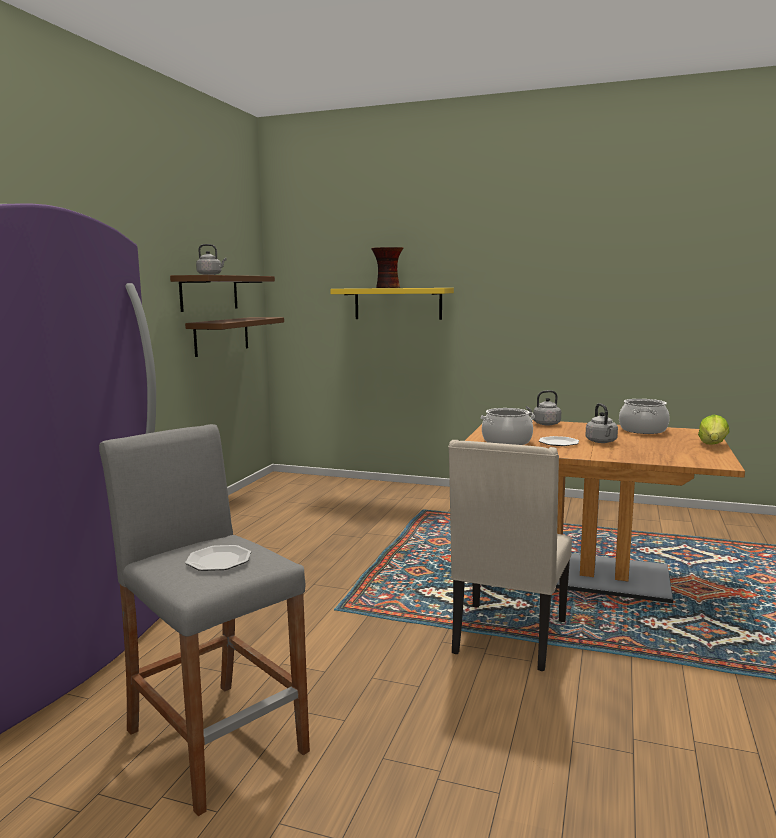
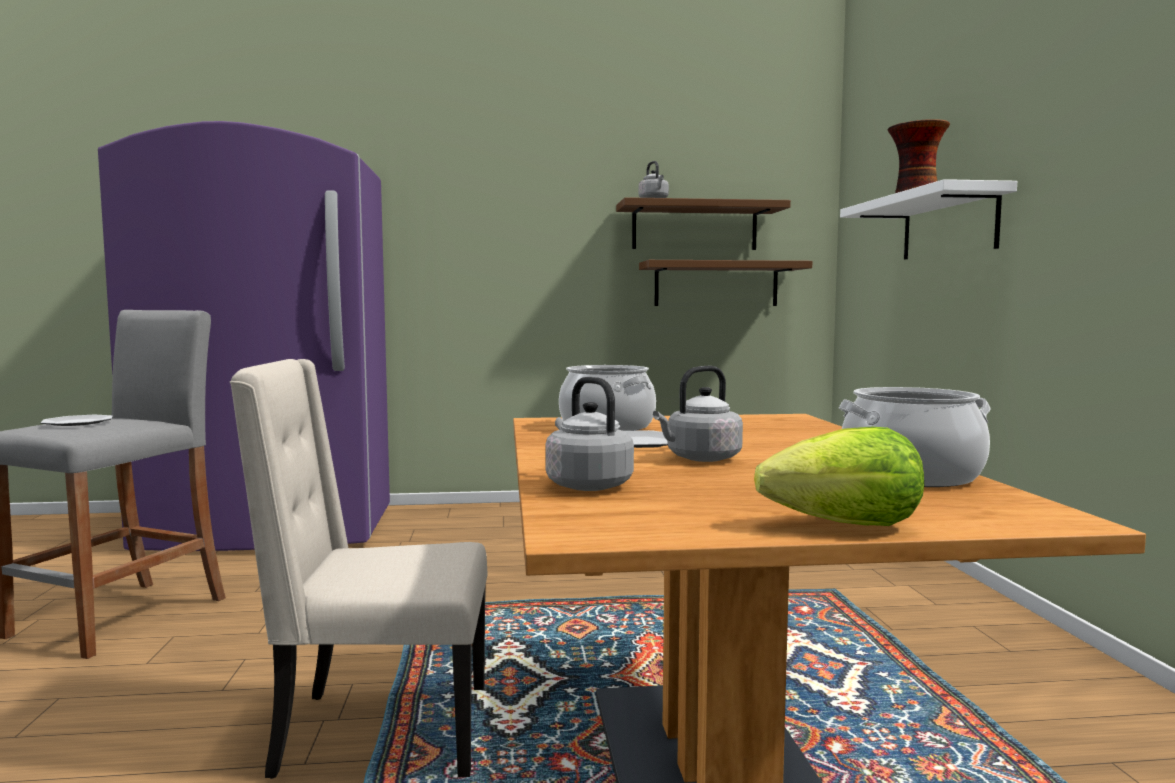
camera: 65 degrees right, 5 degrees down
(398, 303) = (948, 226): yellow shelf -> white shelf
(545, 424) = (812, 431): grey kettle -> grey kettle (586, 485)

